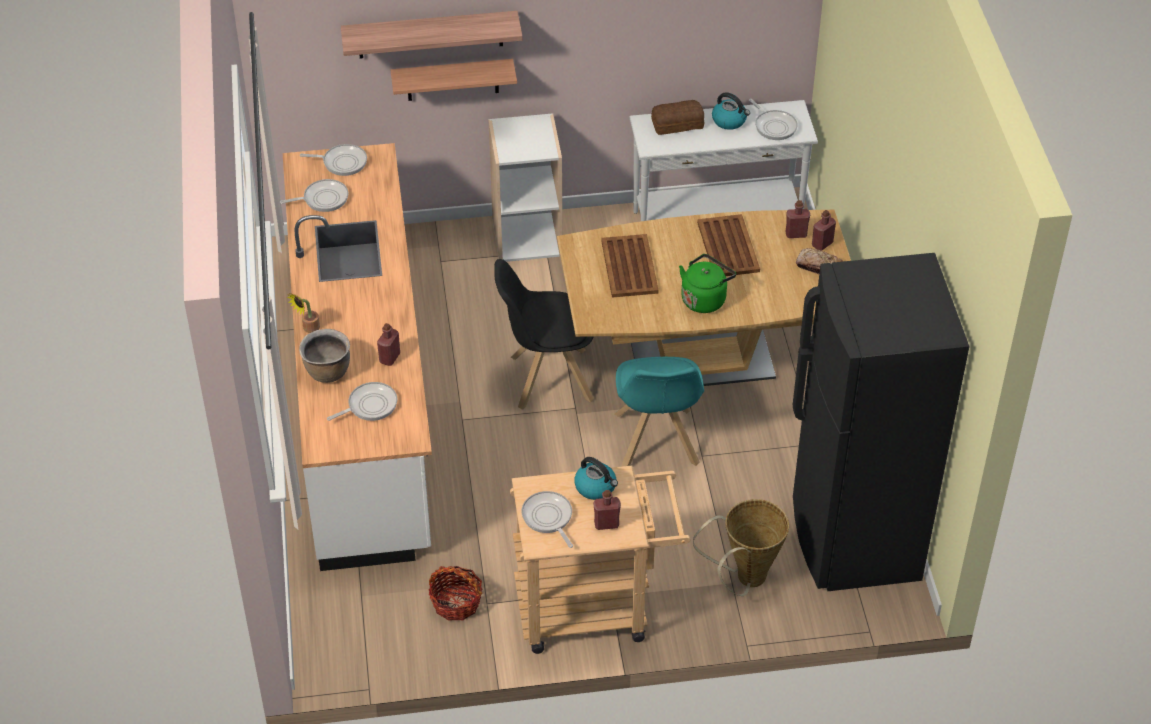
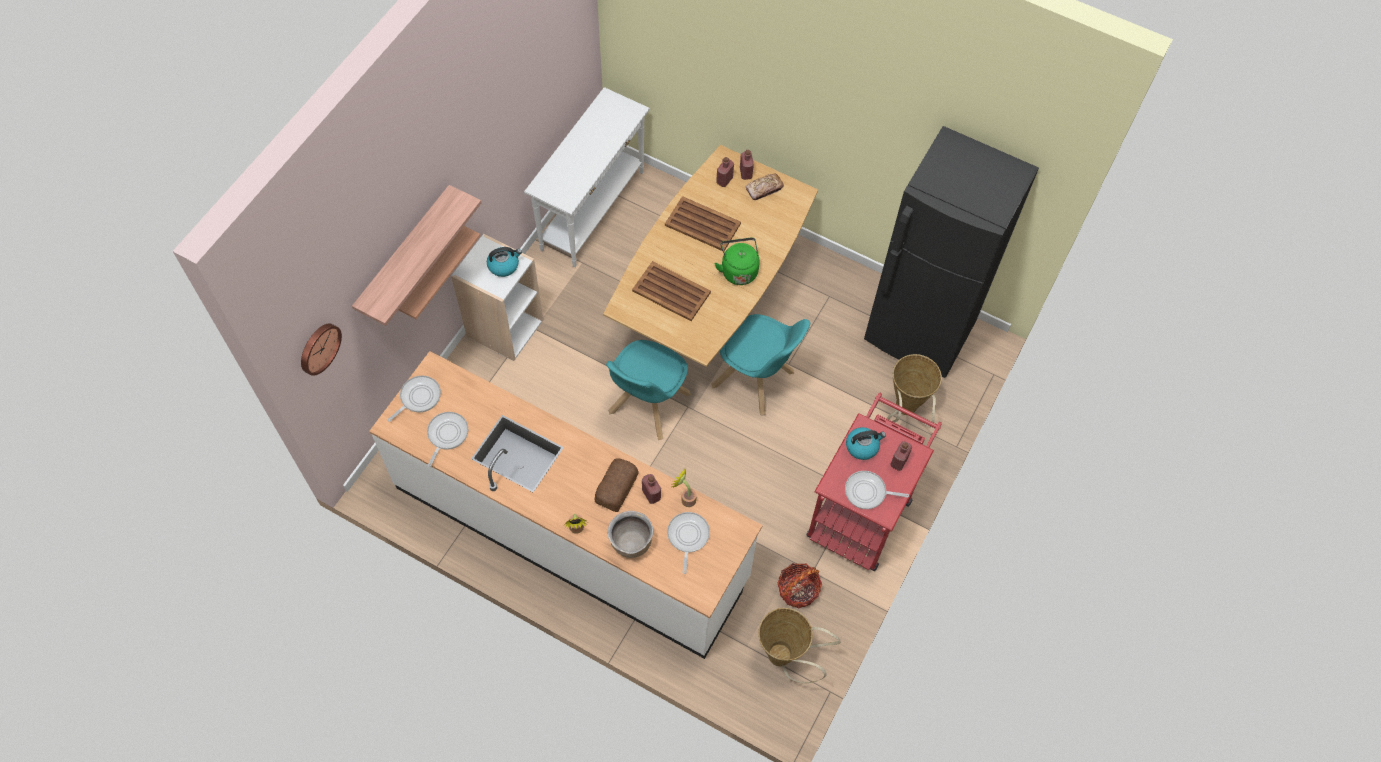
camera: 55 degrees left, 15 degrees up
(283, 31) = (318, 348): none -> wall clock
(374, 633) = (785, 658): none -> basket
(408, 383) = (686, 498): none -> potted plant
(546, 379) = (647, 406): black chair -> turquoise chair
(594, 607) = (863, 510): beige cart -> red cart
(676, 123) = (558, 171): bread -> bread (615, 488)
(729, 121) = (585, 140): kettle -> kettle (504, 265)
(774, 126) = (613, 120): frying pan -> none

